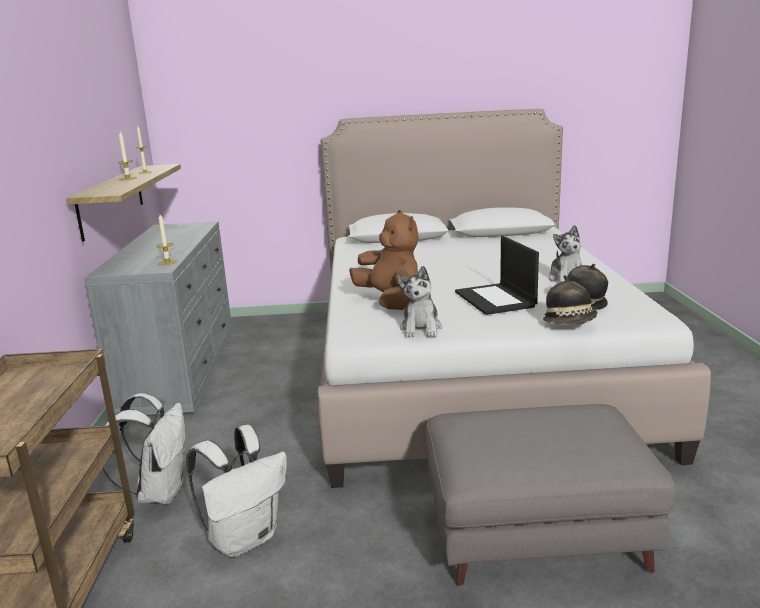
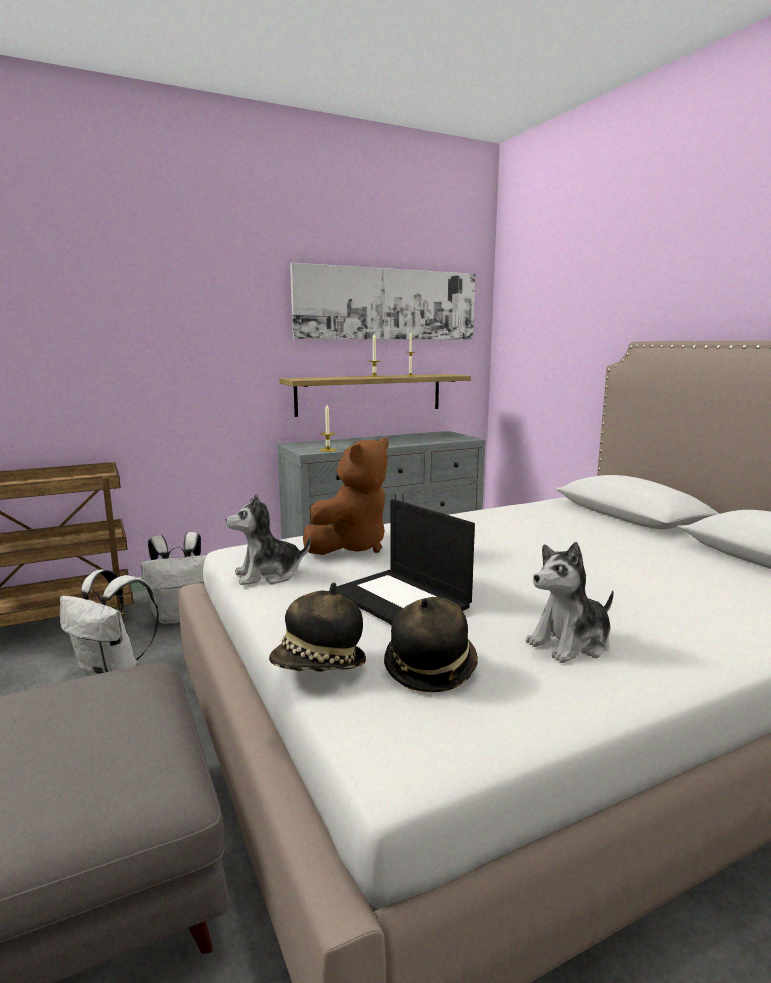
camera: 65 degrees right, 5 degrees down
(102, 97) = (388, 304): none -> picture
(496, 299) = (402, 599): laptop -> laptop turned 90 degrees counterclockwise

